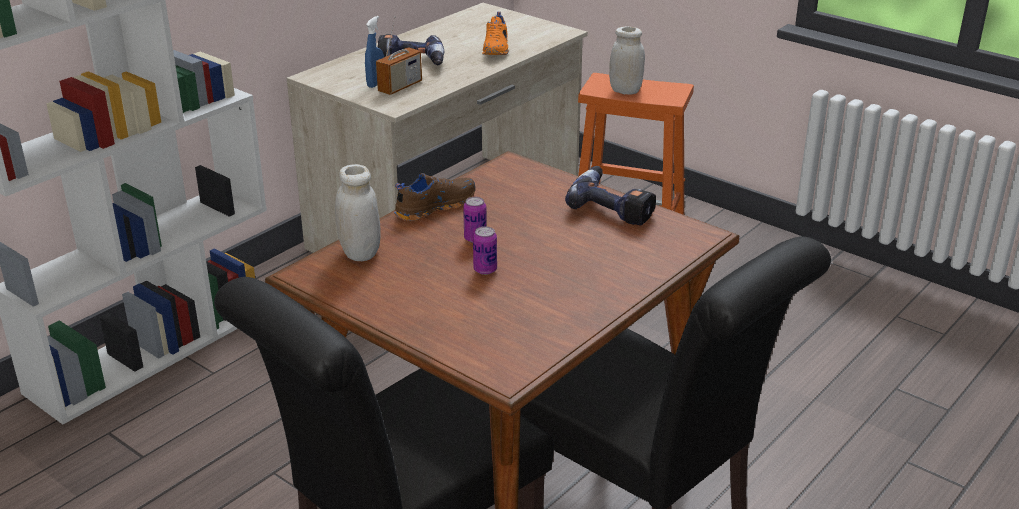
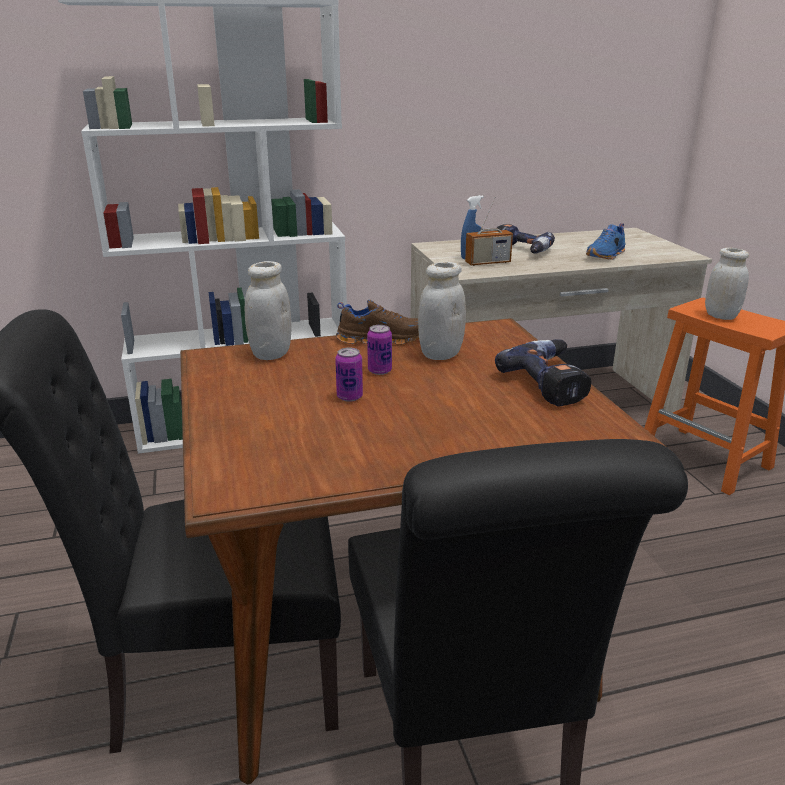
camera: 35 degrees right, 5 degrees down
(497, 49) = (606, 255): orange shoe -> blue shoe
(501, 206) = (440, 354): none -> white jar

